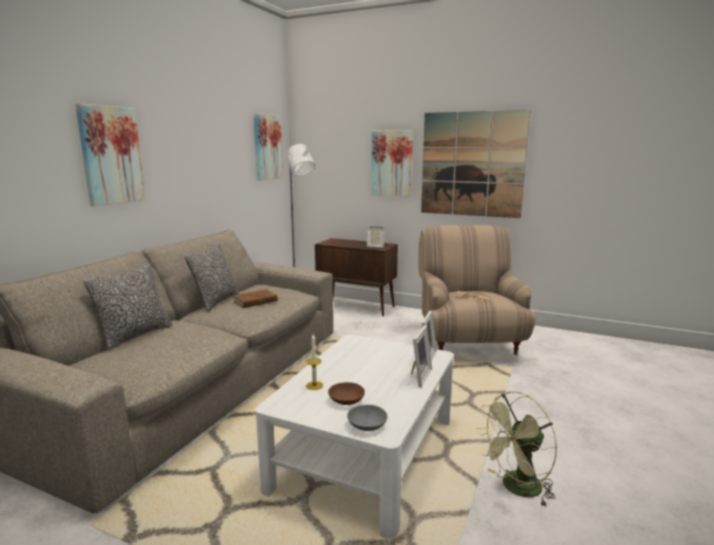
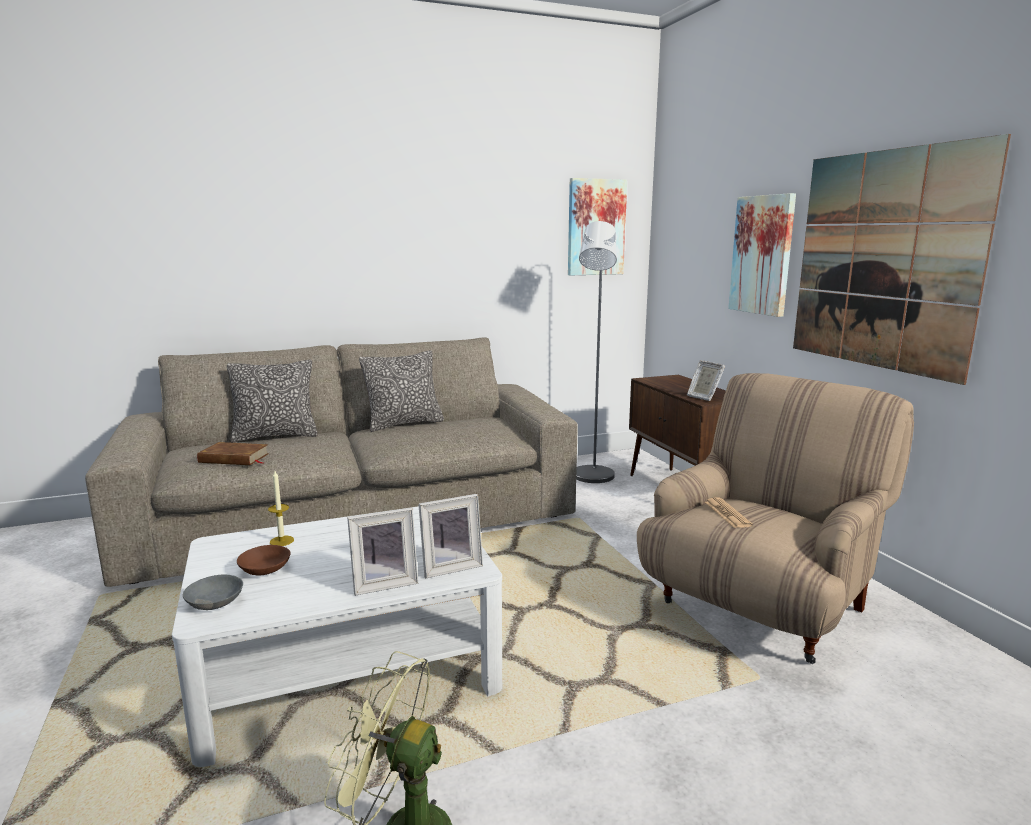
camera: 45 degrees right, 0 degrees up
(111, 155) = (322, 234): picture -> none
(256, 301) = (432, 433): brown book -> brown book (234, 458)

